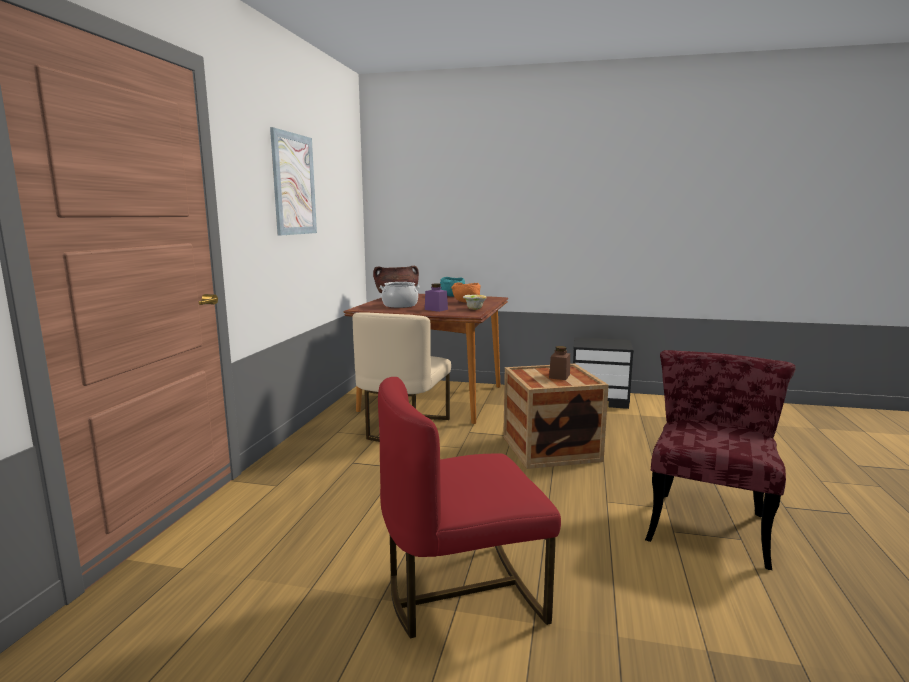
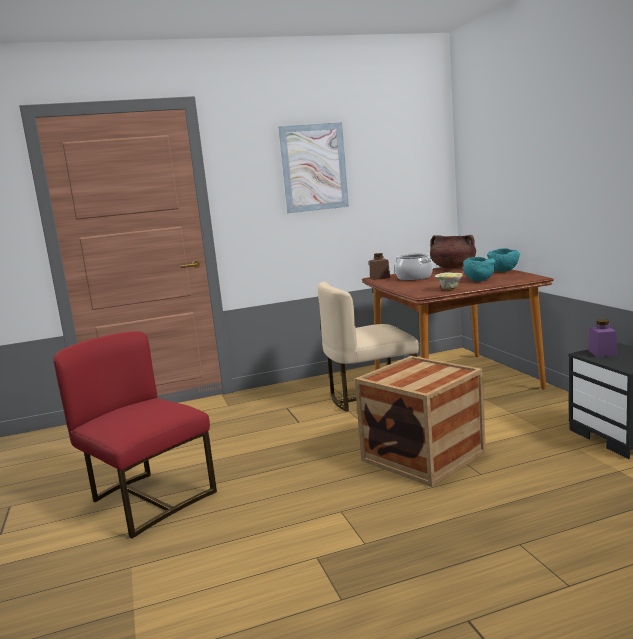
camera: 60 degrees right, 0 degrees up
(436, 309) = (419, 285): purple jar -> purple jar (602, 353)
(466, 302) = (478, 280): orange bowl -> turquoise bowl
(559, 376) = (424, 376): brown jar -> brown jar (380, 278)
(708, 520) = (363, 572): red chair -> none

